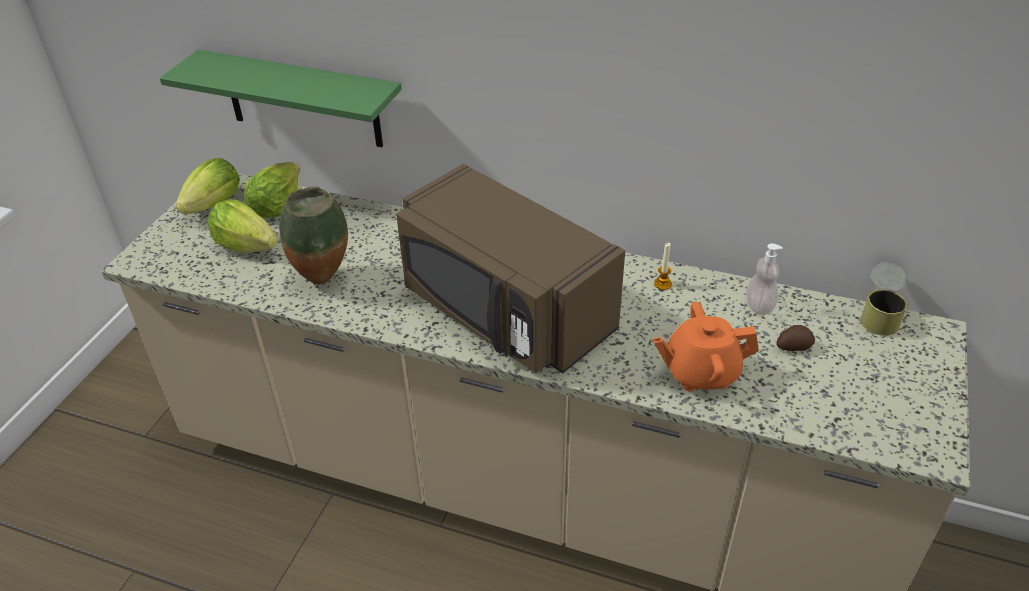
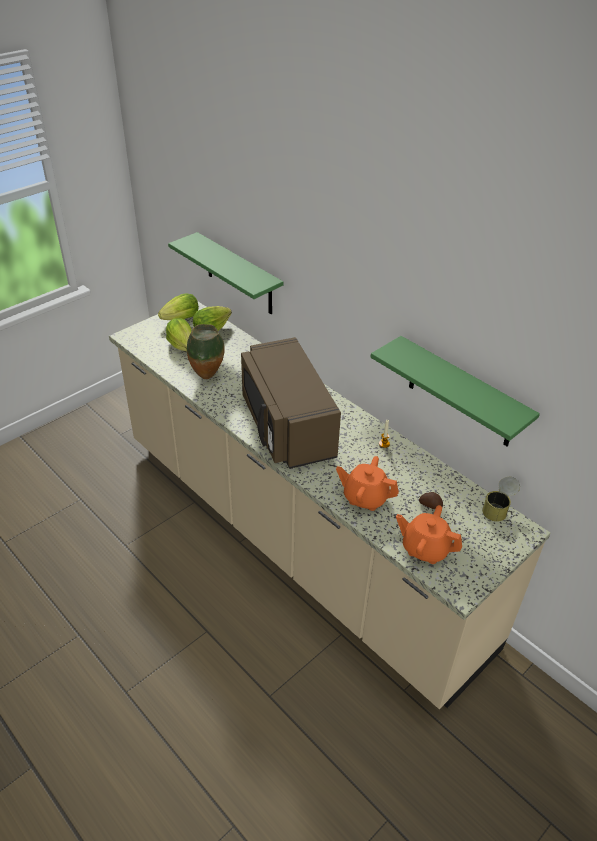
camera: 25 degrees right, 0 degrees up
(759, 306) = (429, 476): soap dispenser -> none
(783, 162) = (461, 393): none -> green shelf
(840, 413) = (425, 549): none -> orange teapot

